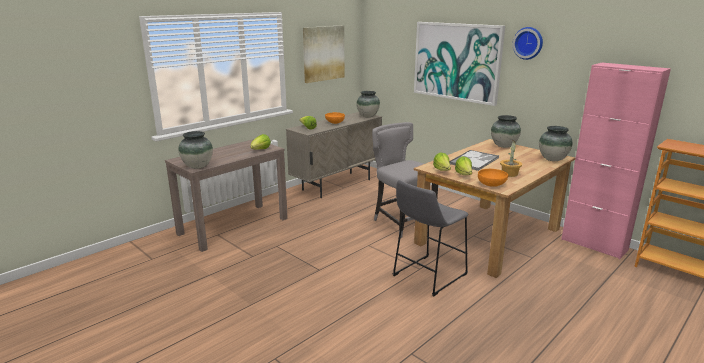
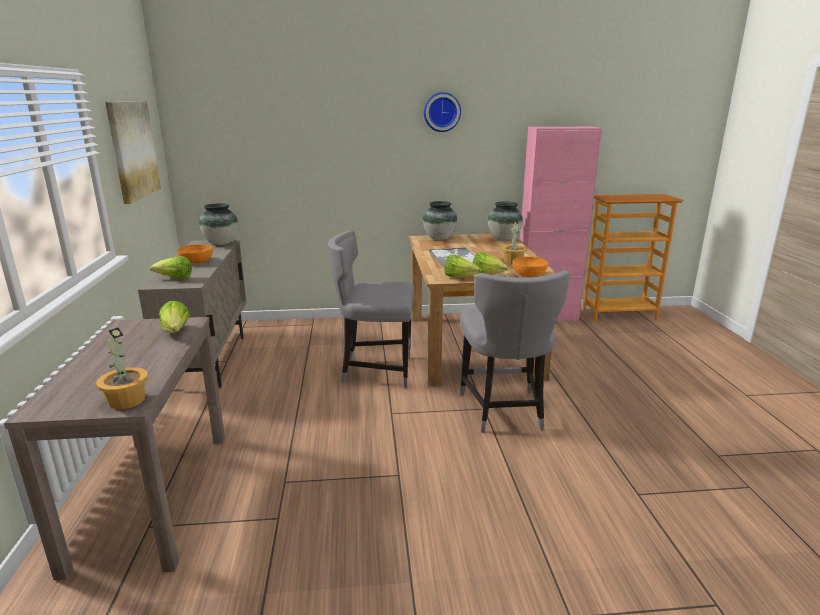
camera: 50 degrees left, 0 degrees up
(198, 166) = (126, 400): vase -> potted plant
(427, 276) = (503, 412): grey stool -> grey chair
(456, 61) = (345, 144): picture -> none

